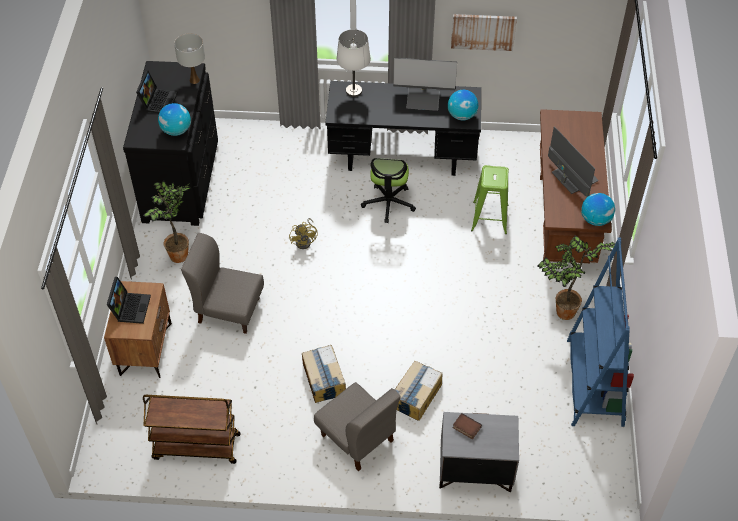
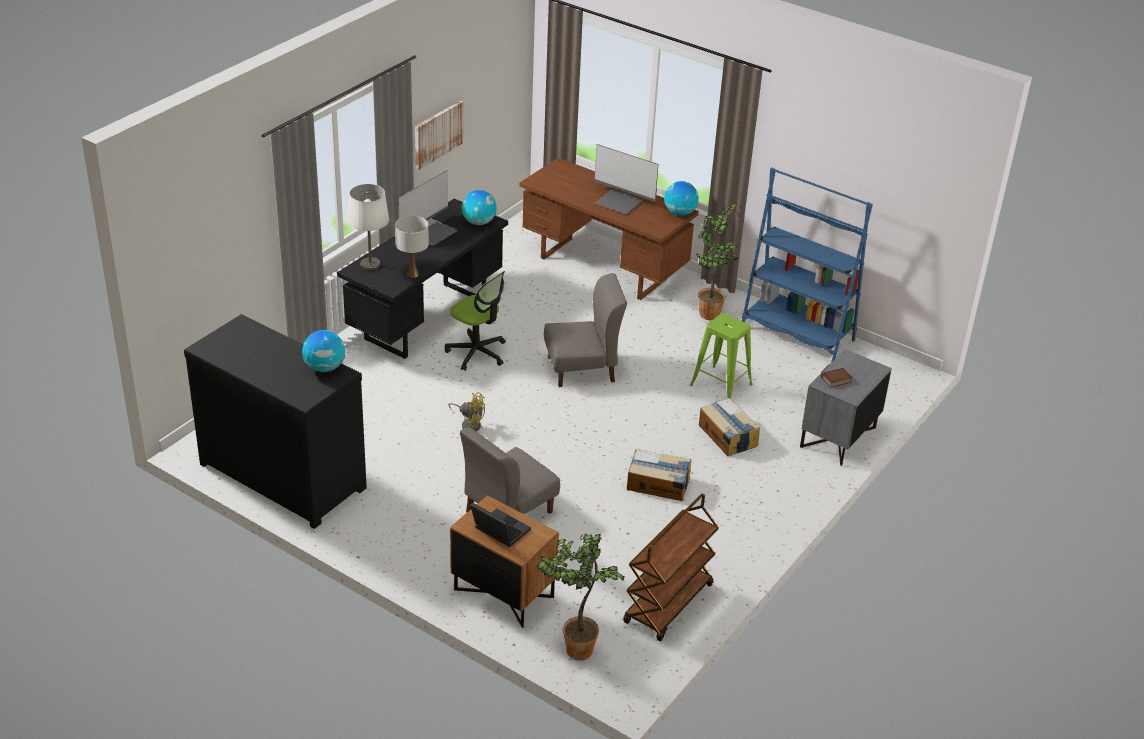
camera: 60 degrees left, 15 degrees down
(158, 101) = (261, 363): laptop -> none
(179, 253) = (391, 517): potted plant -> potted plant (575, 649)
(194, 80) = (260, 329): white table lamp -> white table lamp (412, 274)
(357, 438) = (747, 491): grey chair -> grey chair (582, 369)
(489, 218) = (559, 305): green stool -> green stool (721, 385)
(573, 177) = (620, 202): monitor -> monitor turned 150 degrees counterclockwise

